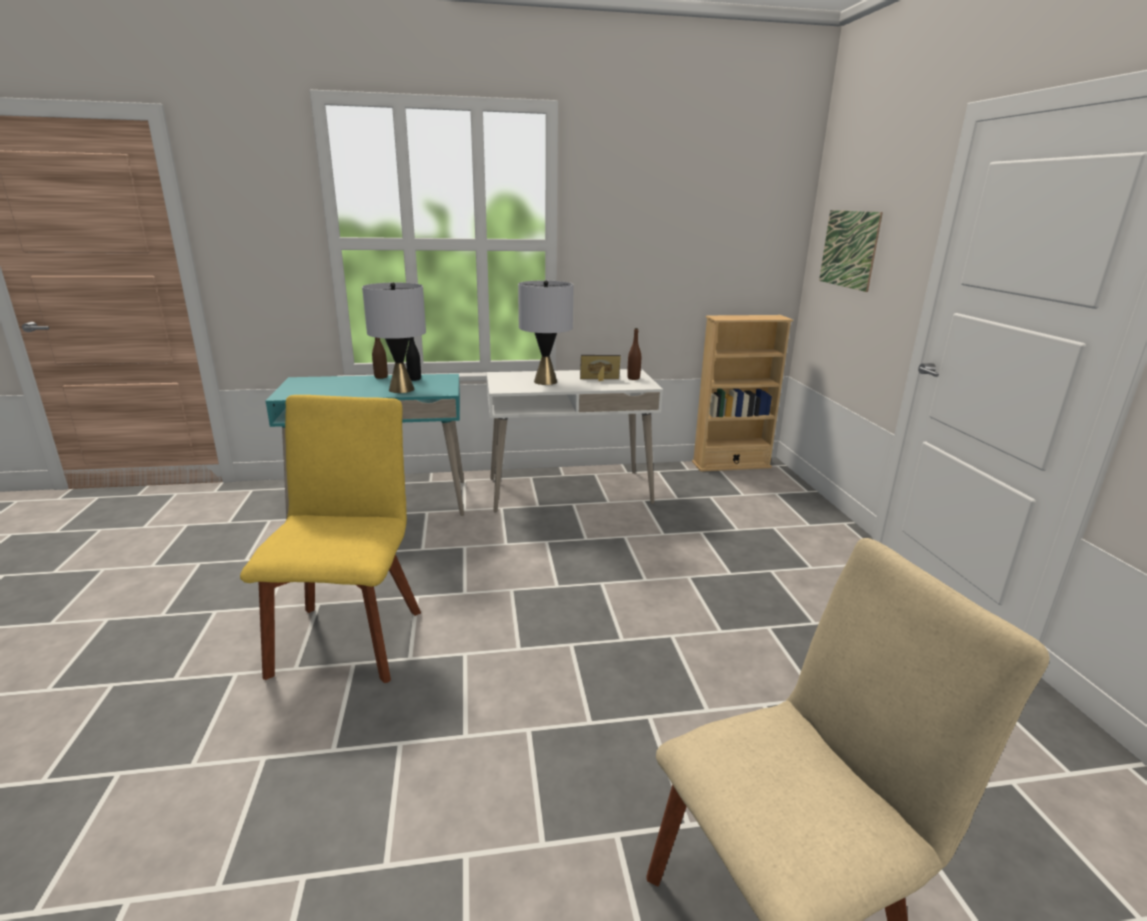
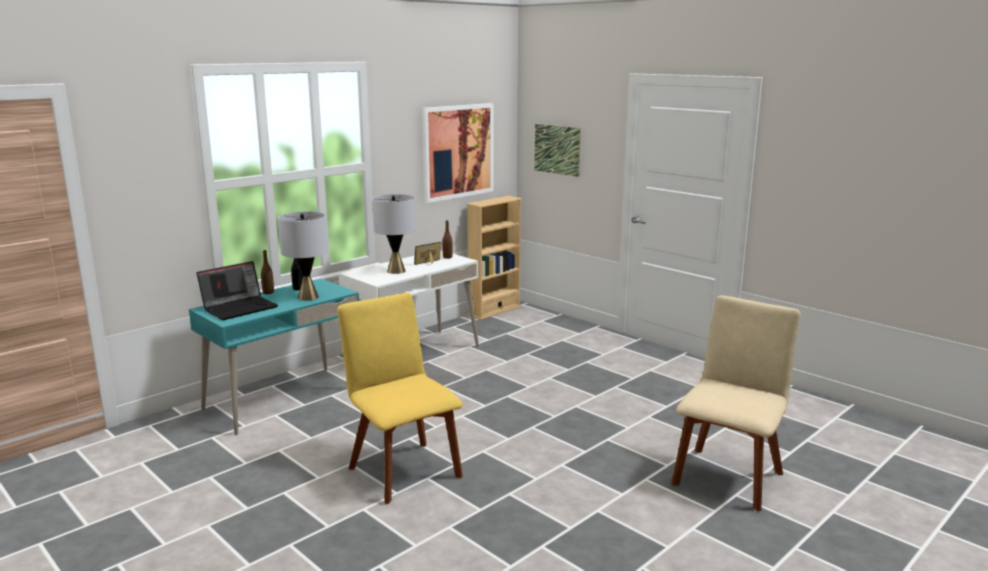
camera: 35 degrees left, 5 degrees down
(324, 386) = (240, 308): none -> laptop
(700, 241) = (458, 151): none -> picture

